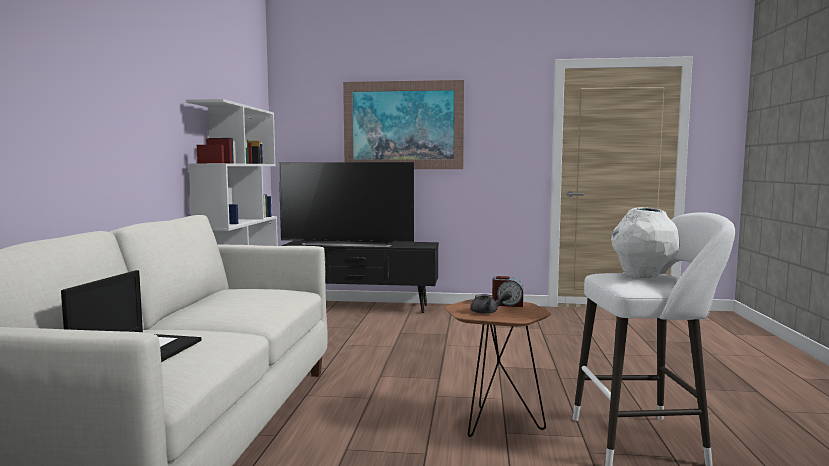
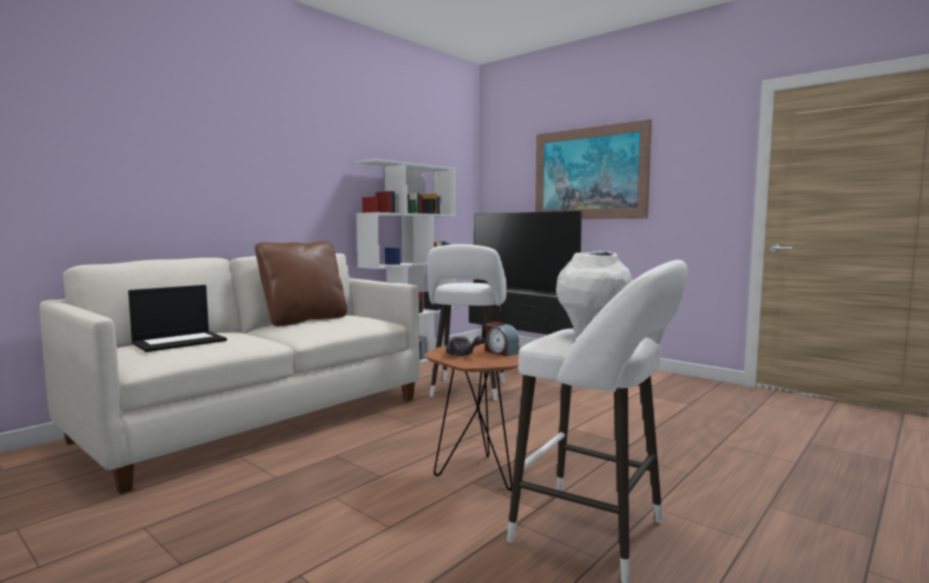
camera: 35 degrees right, 0 degrees up
(207, 302) = (304, 320): none -> brown pillow
(357, 353) = (467, 390): none -> white stool

